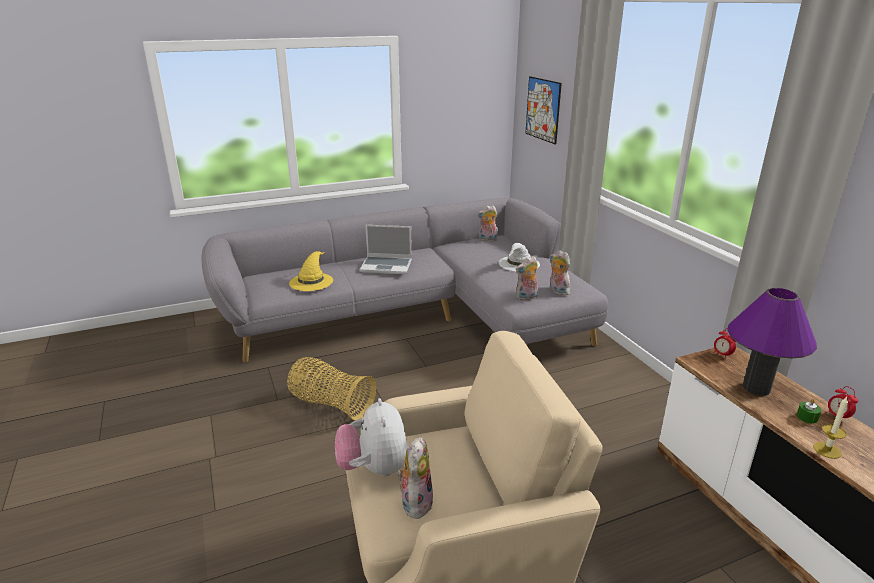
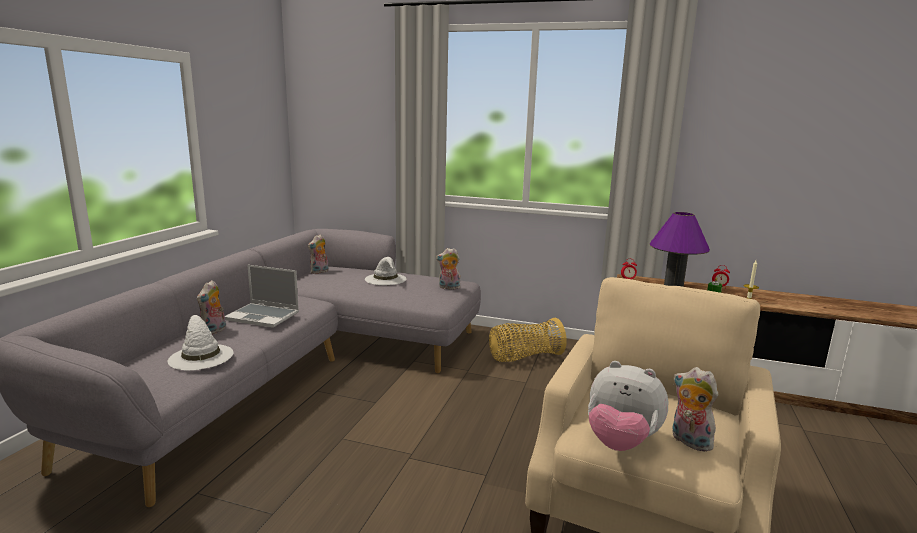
camera: 50 degrees left, 10 degrees down
(311, 281) = (200, 356): yellow hat -> white hat
(331, 404) = (343, 480): basket -> basket (524, 357)
(387, 266) = (264, 316): laptop -> laptop turned 60 degrees clockwise
(526, 298) = (437, 299): plush toy -> plush toy (214, 331)
(543, 109) = (339, 136): picture -> none

